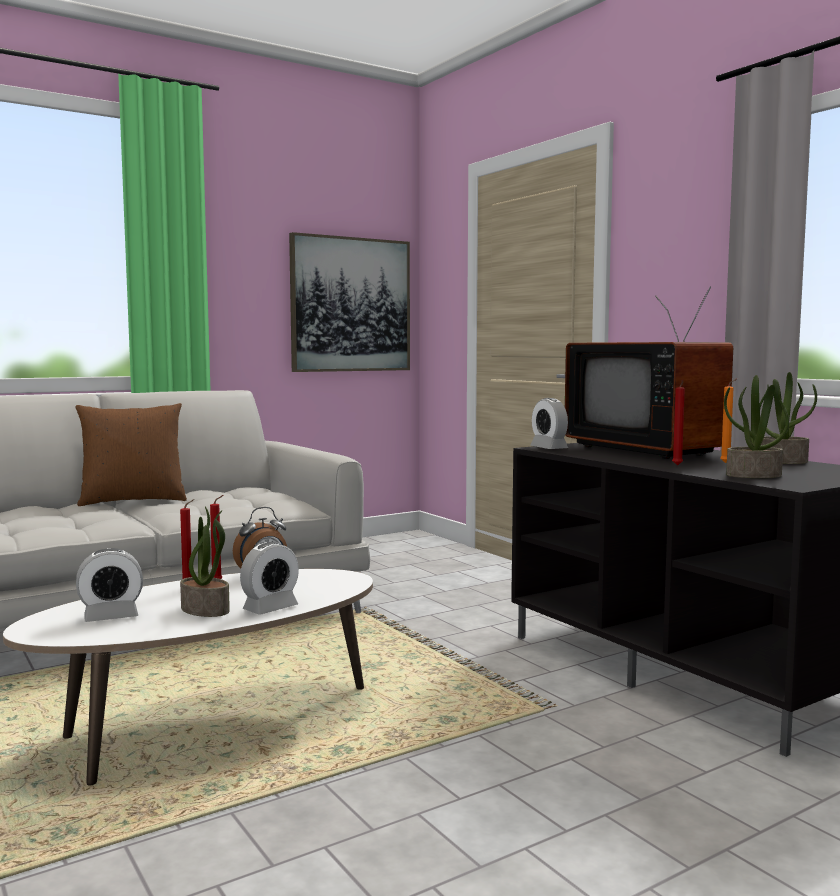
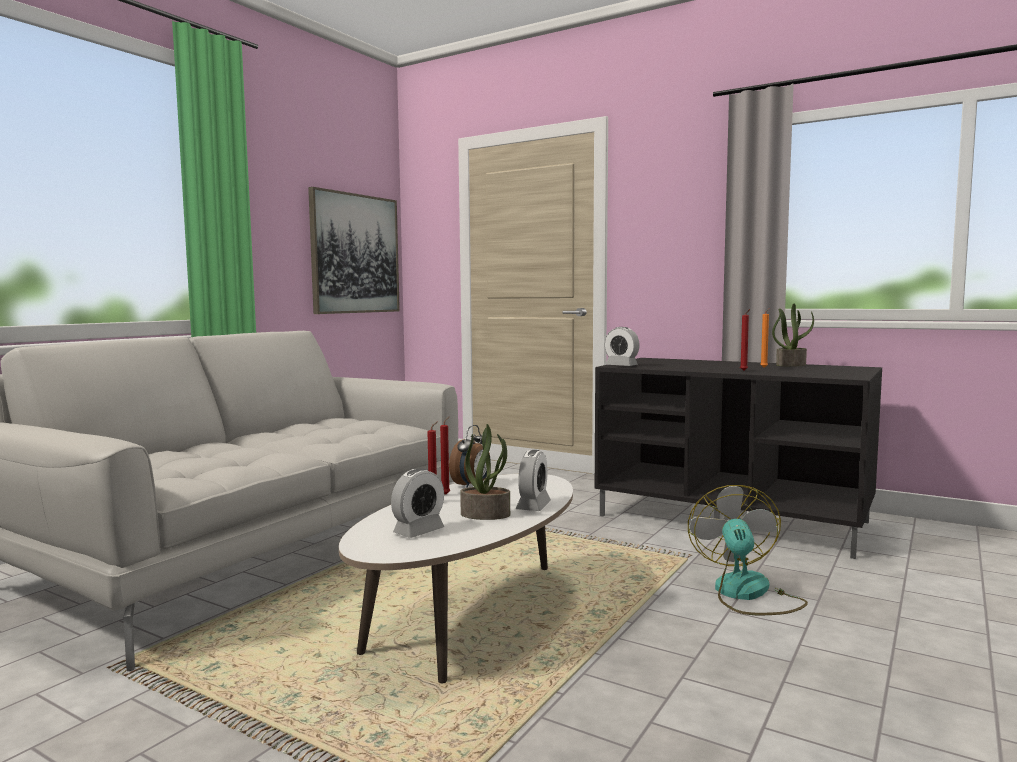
camera: 25 degrees left, 0 degrees up
(133, 501) = (250, 438): brown pillow -> none
(554, 769) = (747, 594): none -> fan
(649, 450) = (688, 363): television -> none
(753, 475) = (809, 373): potted plant -> none

